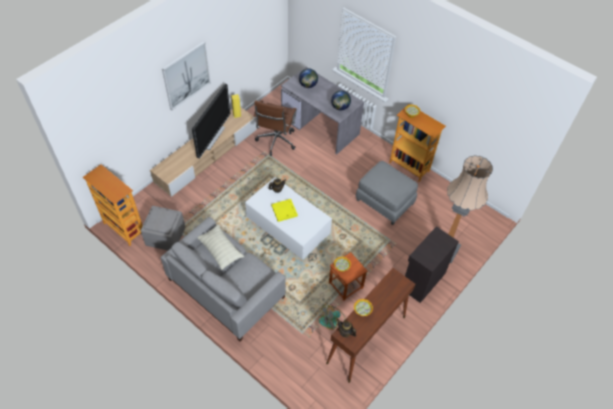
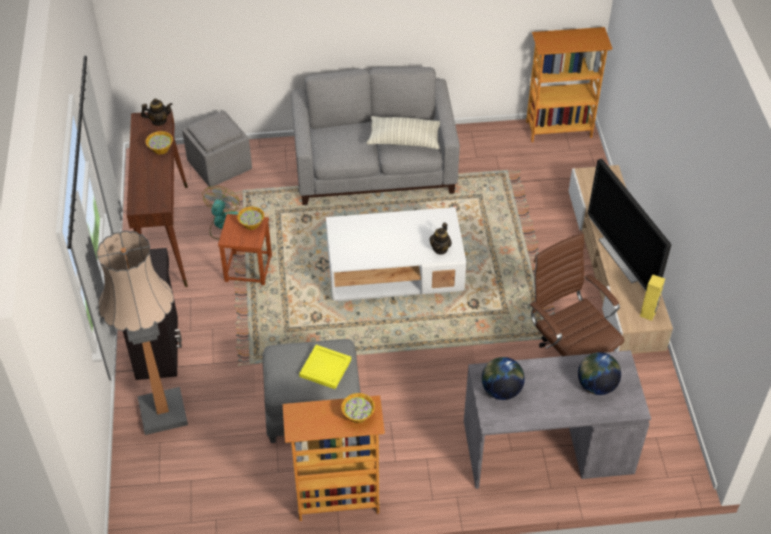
camera: 135 degrees right, 5 degrees down
(165, 237) = (507, 155): grey ottoman -> grey ottoman (220, 165)
(186, 75) = (674, 139): picture -> none
(284, 211) = (397, 232): yellow tray -> yellow tray (325, 367)

